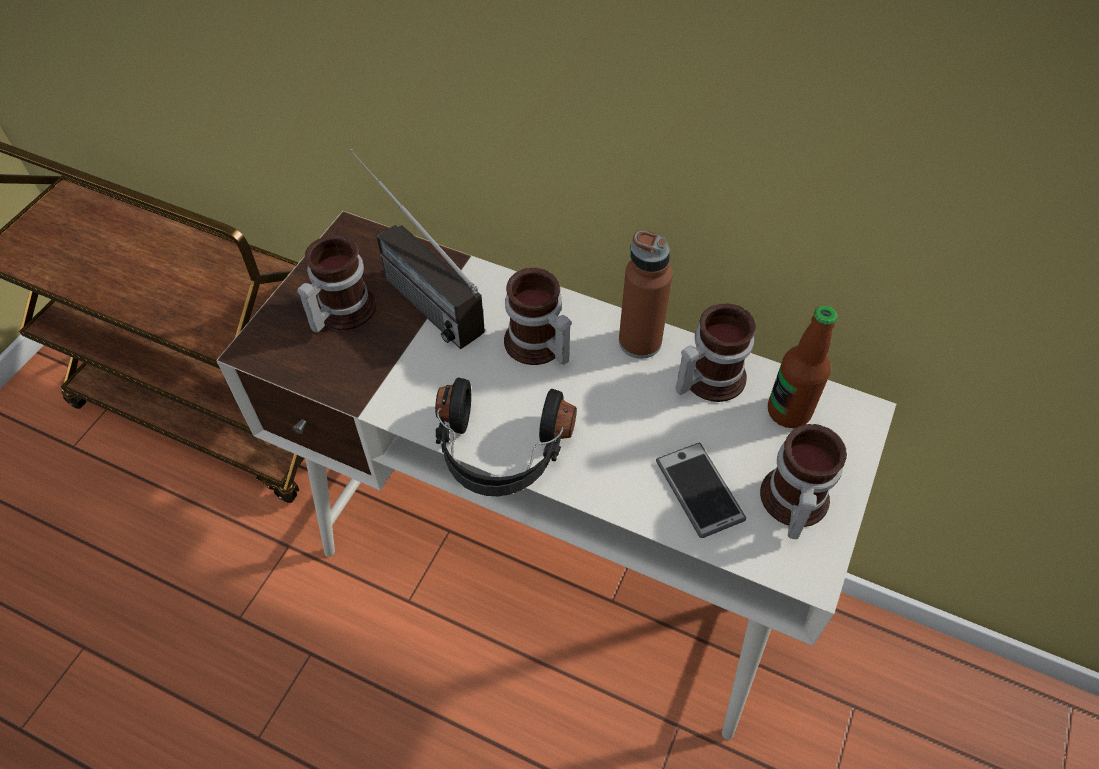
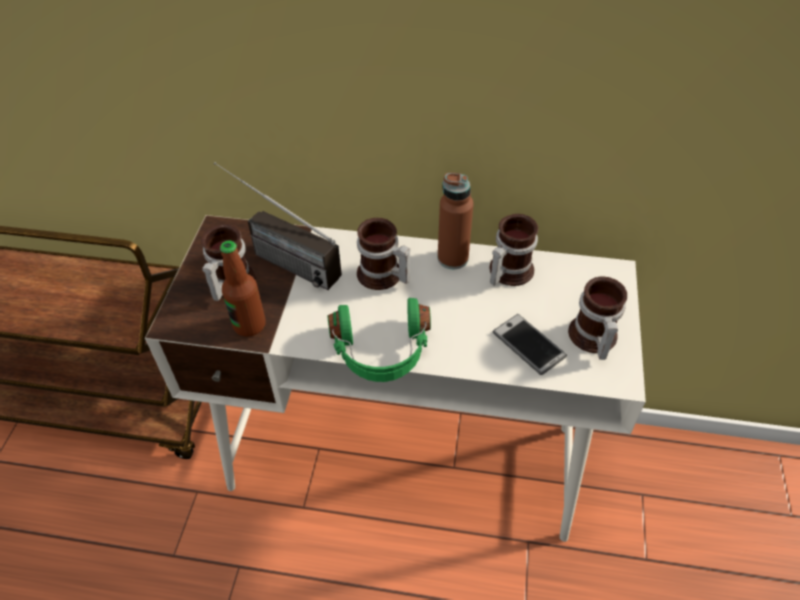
camera: 15 degrees left, 5 degrees down
(500, 452) = (382, 352): black headphones -> green headphones
(788, 411) = (568, 281): bottle -> bottle (249, 325)

